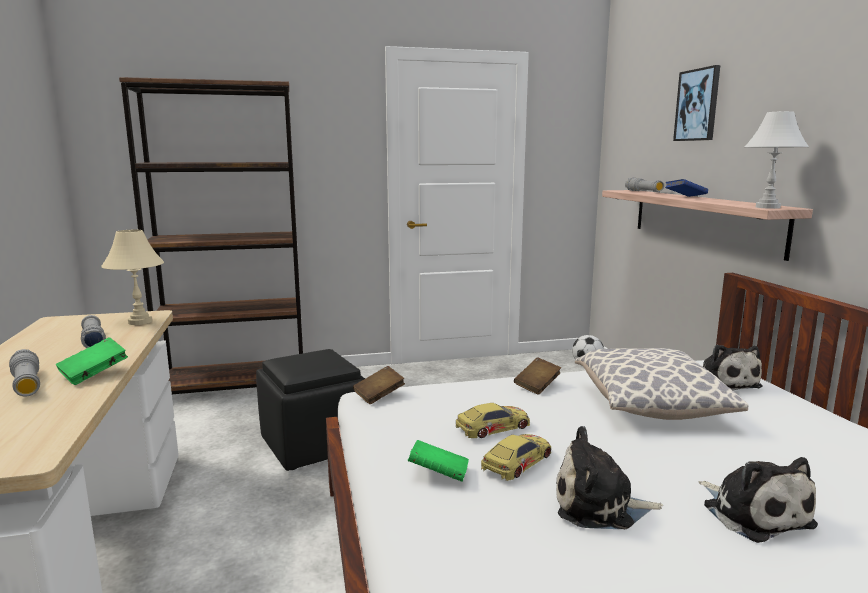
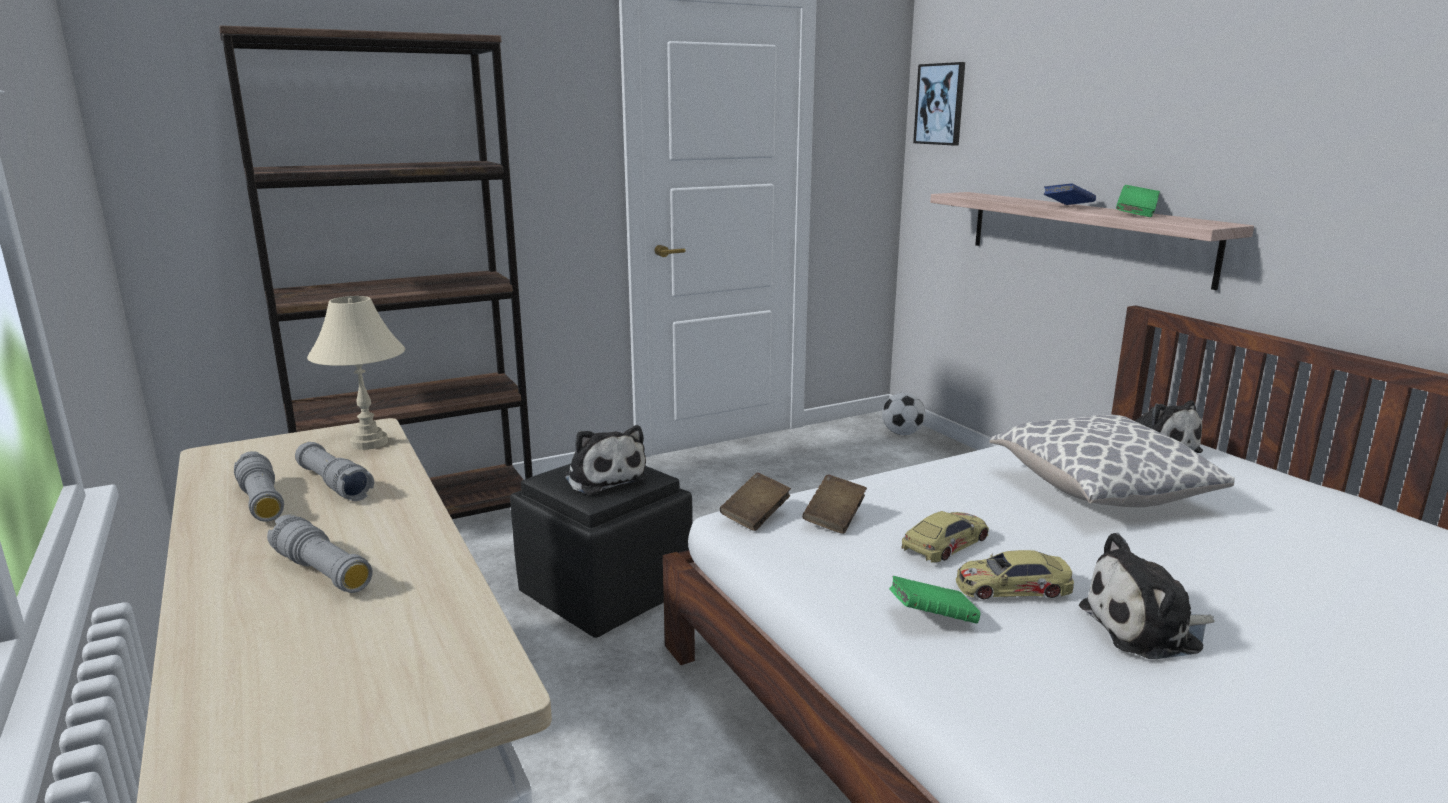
camera: 15 degrees left, 5 degrees up
(94, 374) = (413, 541): green book -> green book (1136, 214)
(517, 462) = (1012, 587): toy car -> toy car turned 120 degrees counterclockwise
(537, 386) = (946, 478): brown book -> brown book (834, 519)
(643, 191) = (990, 196): grey flashlight -> grey flashlight (262, 502)
(697, 105) = (1075, 80): picture -> picture (940, 104)
(753, 513) = (1309, 611): plush toy -> plush toy (604, 477)
(768, 207) = (1204, 224): white table lamp -> none

